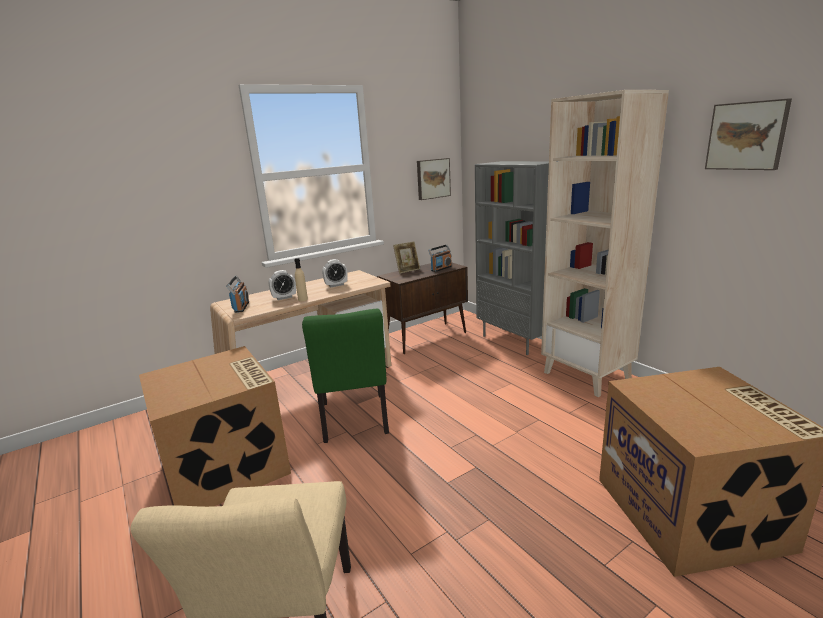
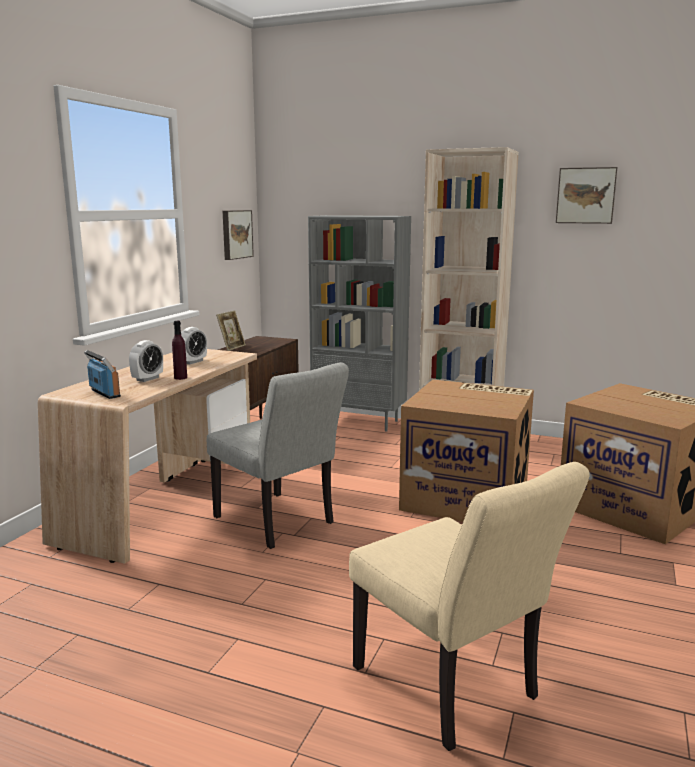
camera: 35 degrees left, 5 degrees down
(227, 467) = (176, 603): cardboard box -> cardboard box (467, 497)
(303, 299) = (180, 378): beige bottle -> purple bottle
(354, 422) = (279, 523): green chair -> grey chair
(441, 268) = (270, 343): radio -> none

